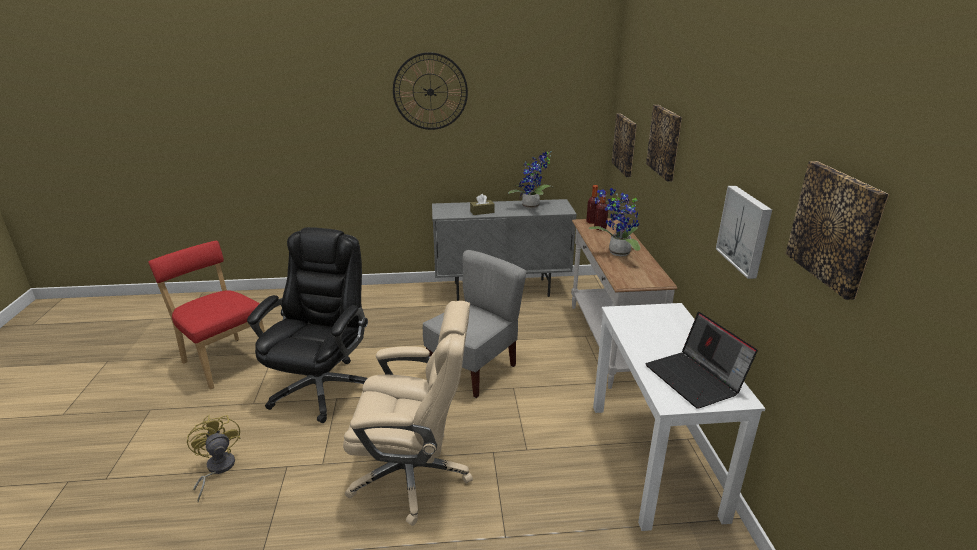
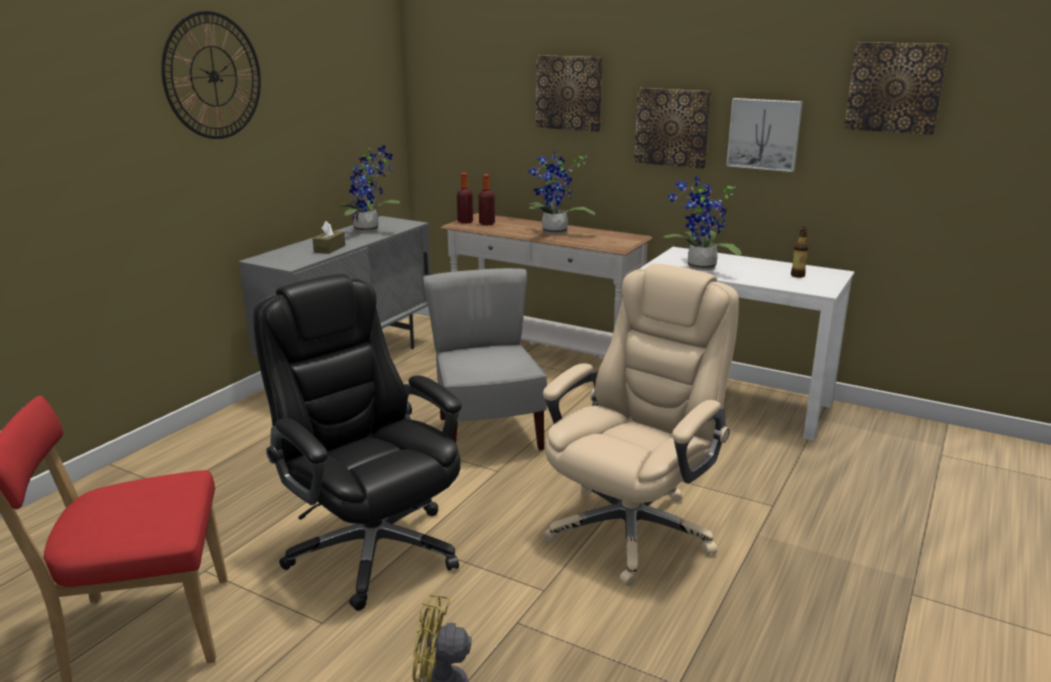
camera: 55 degrees left, 5 degrees down
(625, 144) = (458, 122): picture -> picture (672, 127)
(639, 329) = (699, 268): none -> potted plant
(696, 379) = (797, 275): laptop -> bottle

